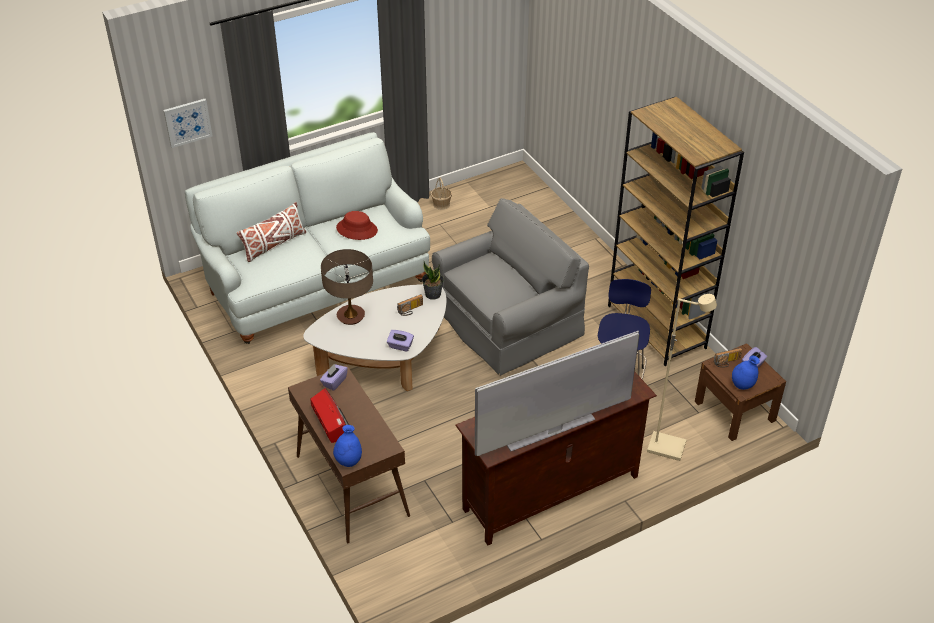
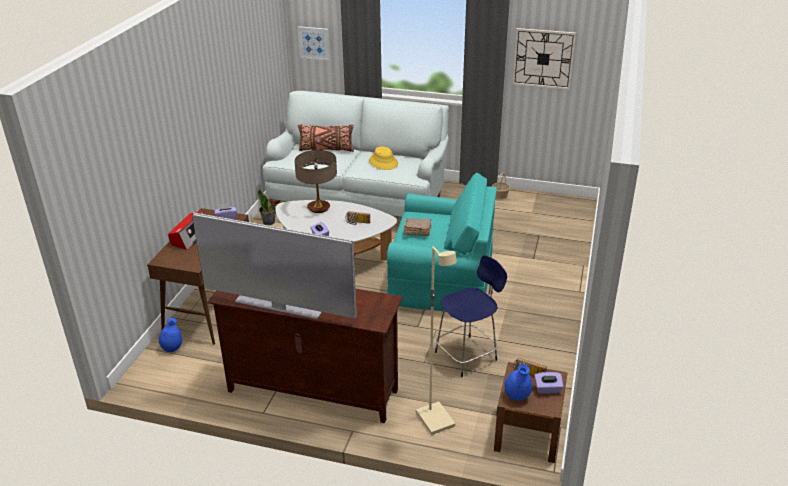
camera: 45 degrees right, 10 degrees down
(274, 245) = (326, 149): white pillow -> brown pillow
(348, 461) = (163, 259): blue vase -> blue vase (172, 348)
(357, 229) = (383, 162): red hat -> yellow hat
(433, 294) = (385, 221): potted plant -> potted plant (269, 222)
(457, 41) = (543, 58): none -> wall clock
(492, 288) = (417, 231): none -> brown book
(507, 322) = (441, 279): grey armchair -> turquoise armchair
(657, 327) = (548, 342): brown bookcase -> none

